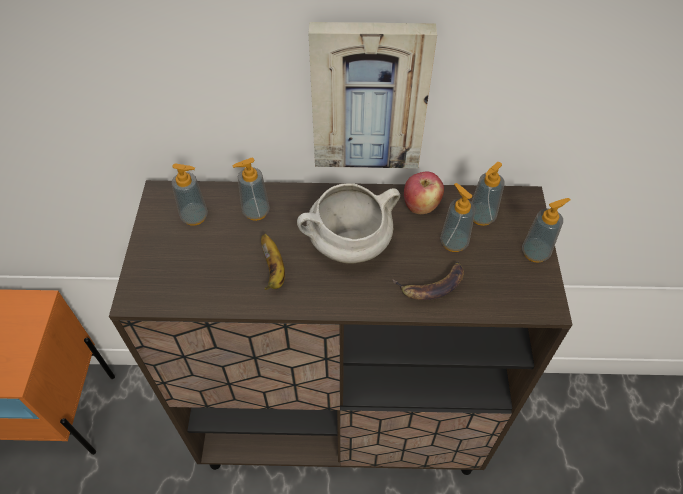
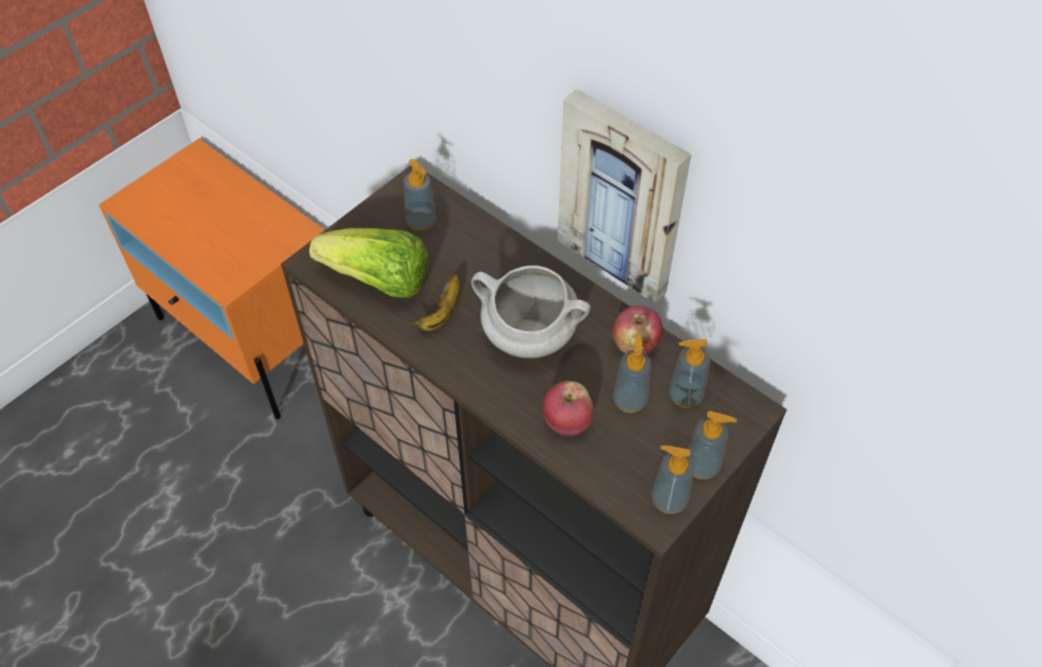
camera: 40 degrees right, 0 degrees up
(203, 278) = (378, 281): none -> lettuce
(256, 212) = (477, 251): soap dispenser -> soap dispenser (669, 500)
(432, 284) = (567, 423): banana -> apple

